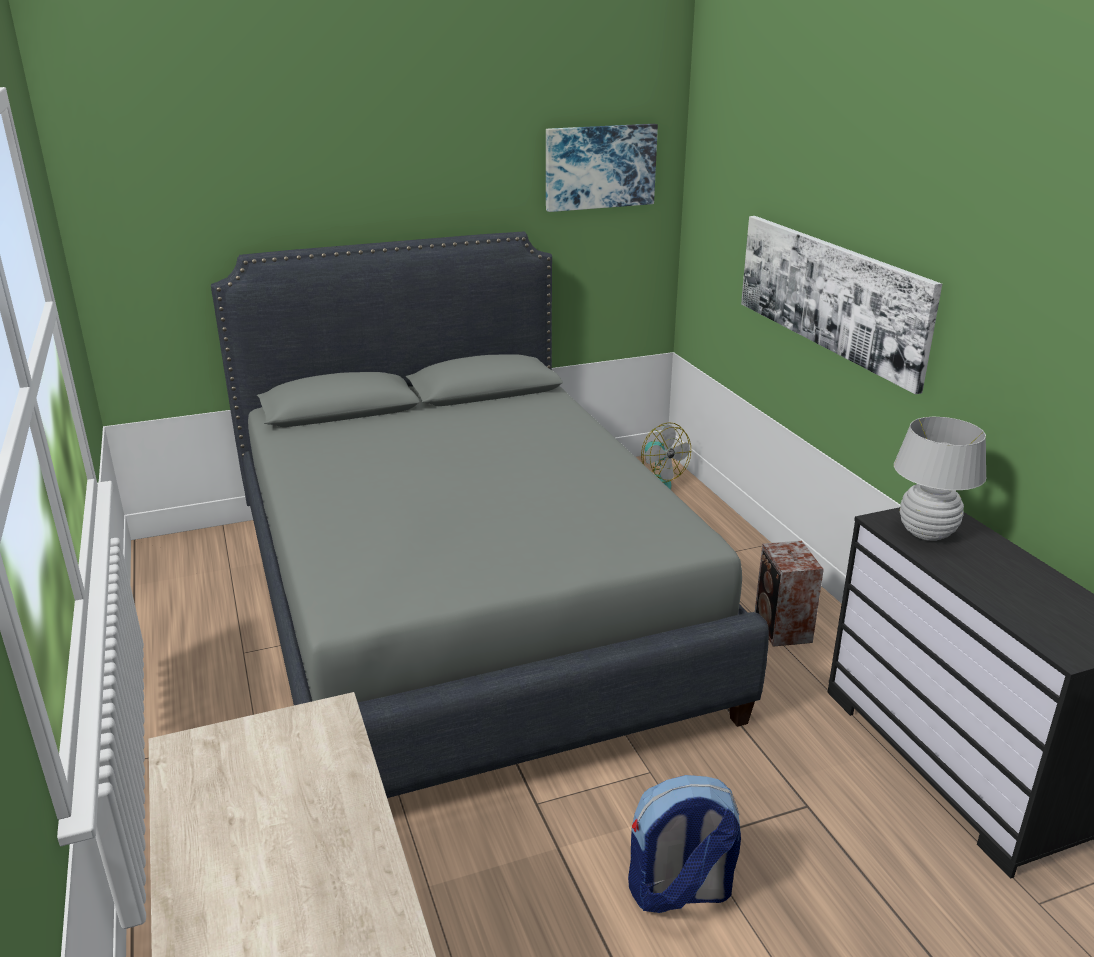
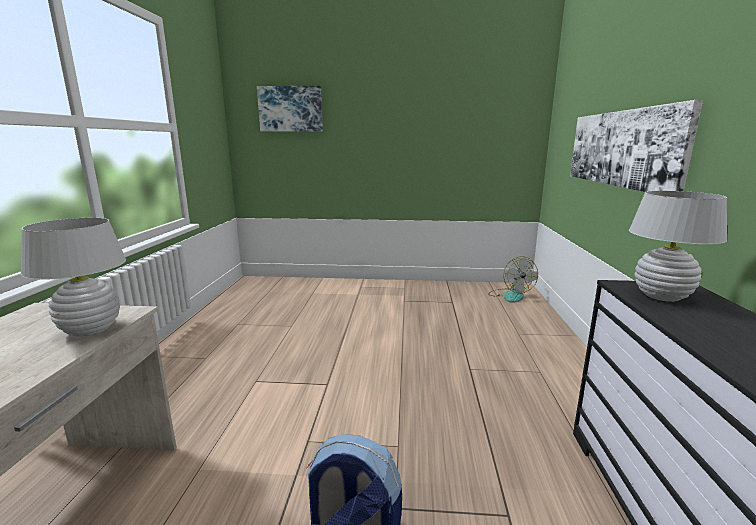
camera: 25 degrees right, 10 degrees down
(330, 754) = (90, 330): none -> white table lamp
(464, 608) = (359, 328): grey bed -> none
(599, 166) = (496, 106): picture -> picture (290, 109)
(782, 630) = (557, 384): speaker -> none

